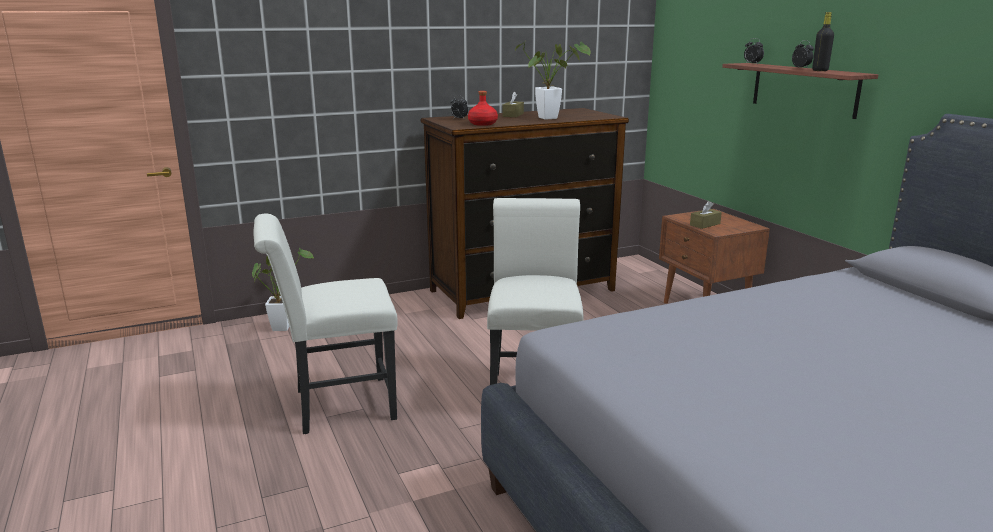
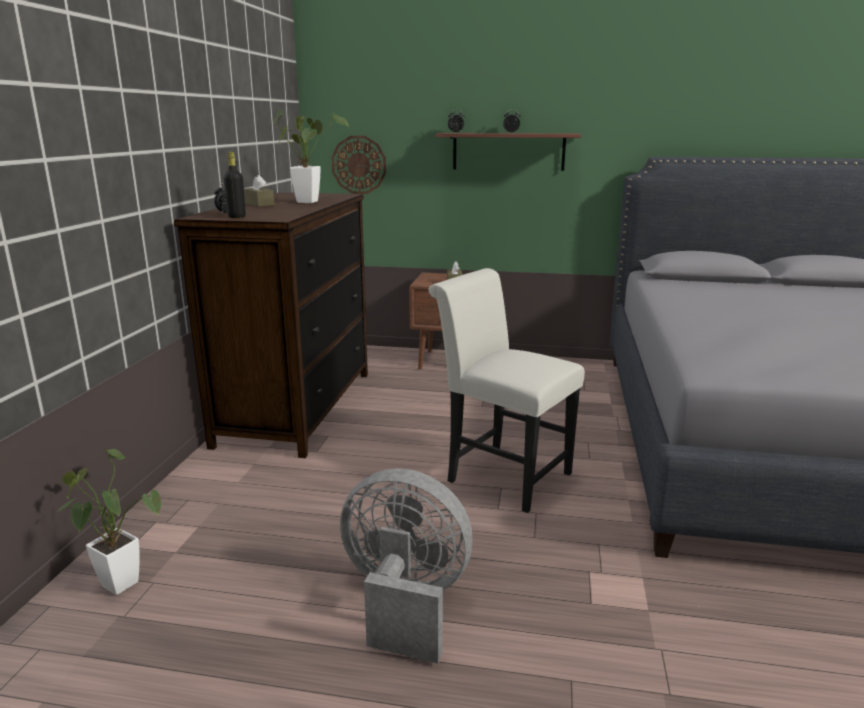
camera: 55 degrees left, 0 degrees up
(336, 406) = (404, 602): white chair -> grey fan
(483, 124) = (283, 213): red bottle -> none
(684, 89) = (359, 165): none -> wall clock
(820, 70) = (538, 133): black bottle -> black bottle (237, 217)

